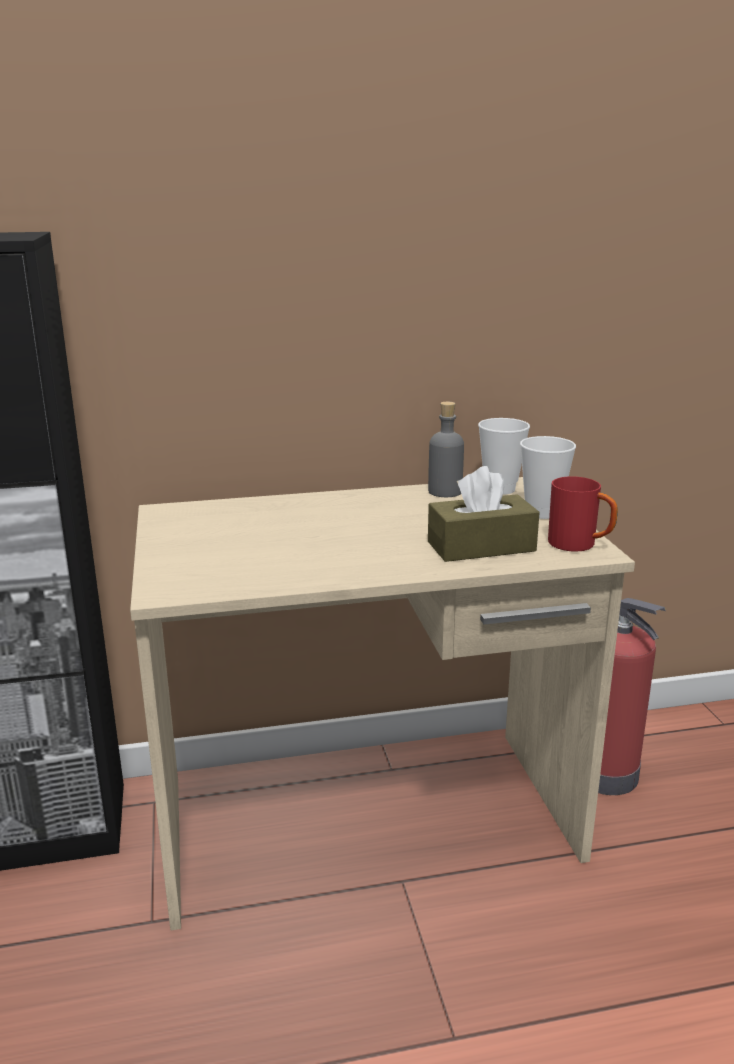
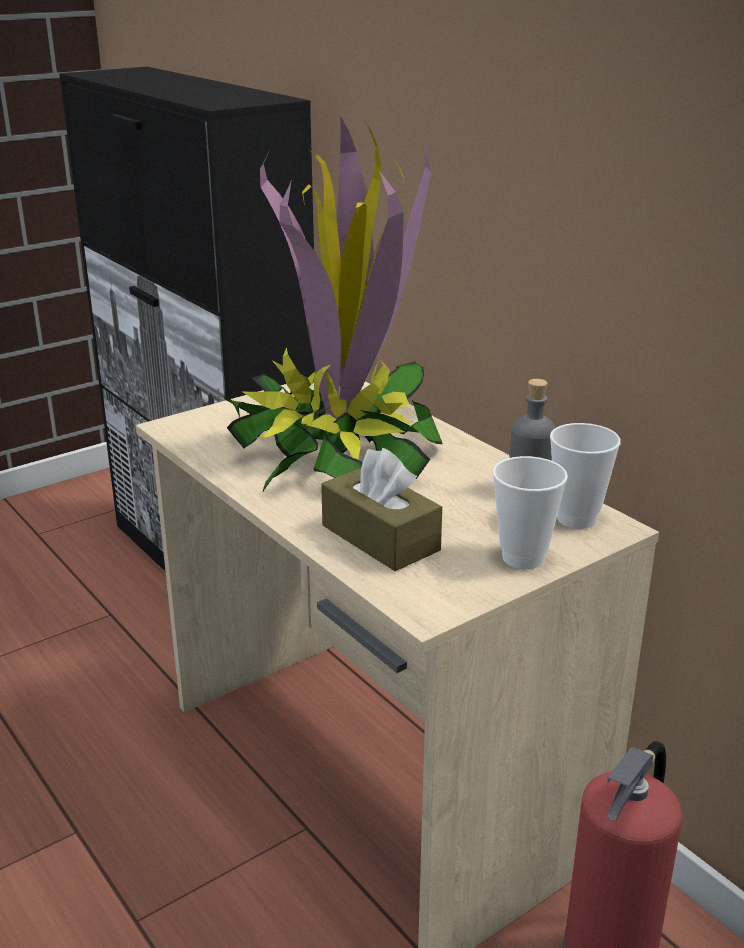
camera: 65 degrees right, 5 degrees up
(307, 533) = (338, 447): none -> potted plant
(580, 545) = (438, 597): red mug -> none

